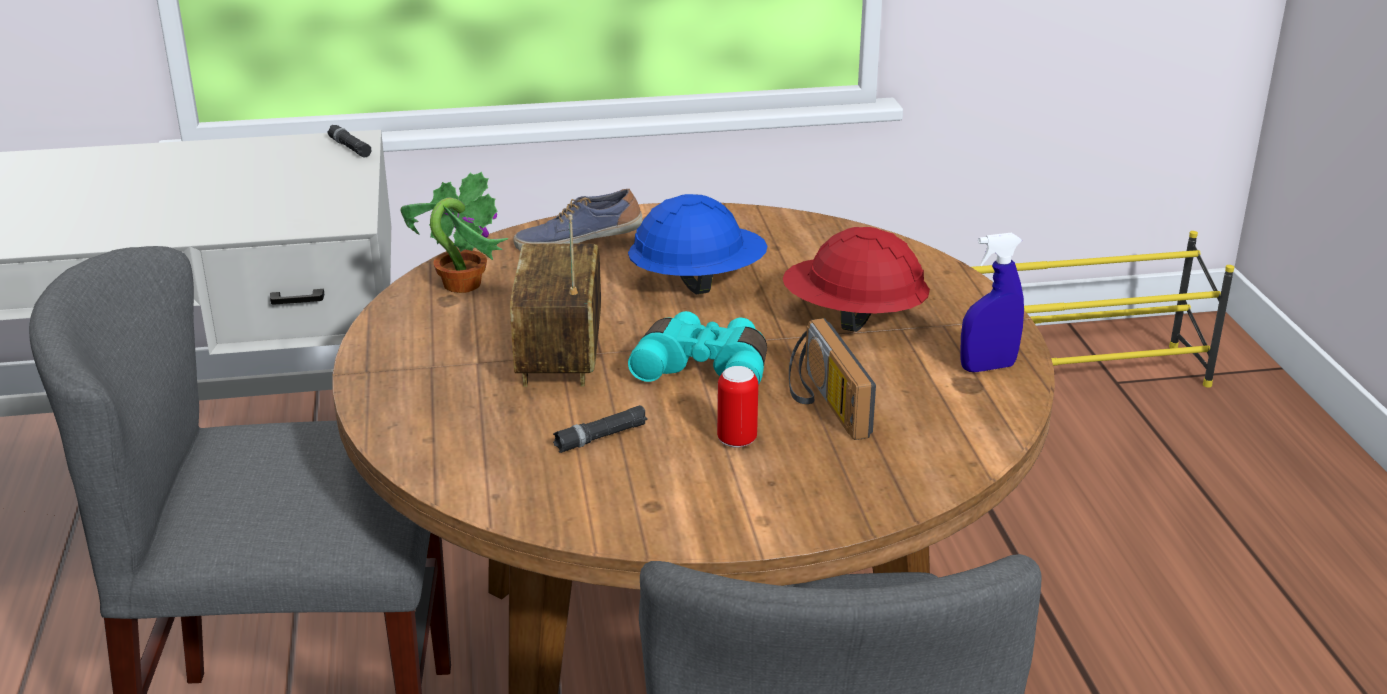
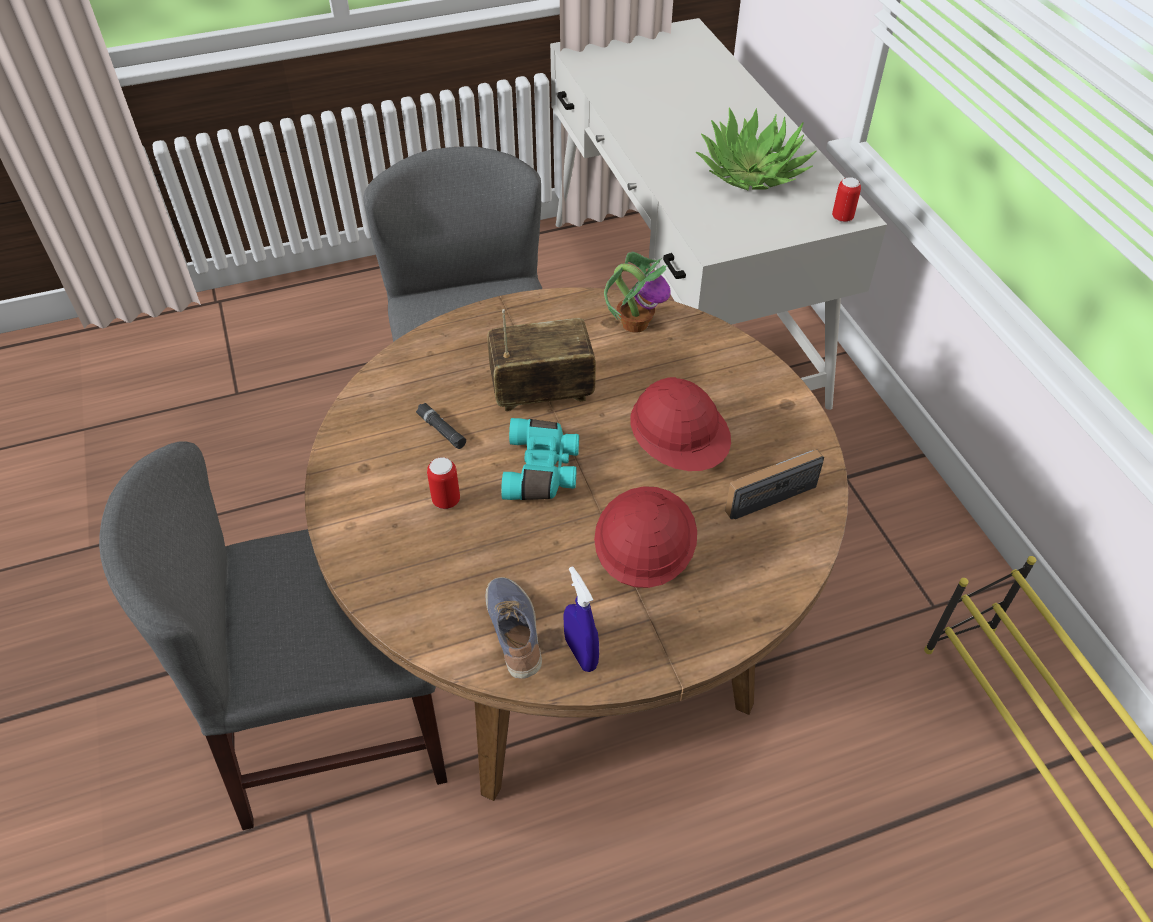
camera: 80 degrees right, 20 degrees up
(209, 181) = (751, 173): none -> potted plant
(350, 147) = (842, 218): black flashlight -> can
(578, 242) = (724, 369): shoe -> shoe (515, 633)
(697, 282) = (678, 448): blue hard hat -> red hard hat
(822, 403) = (503, 545): radio -> radio (768, 490)

